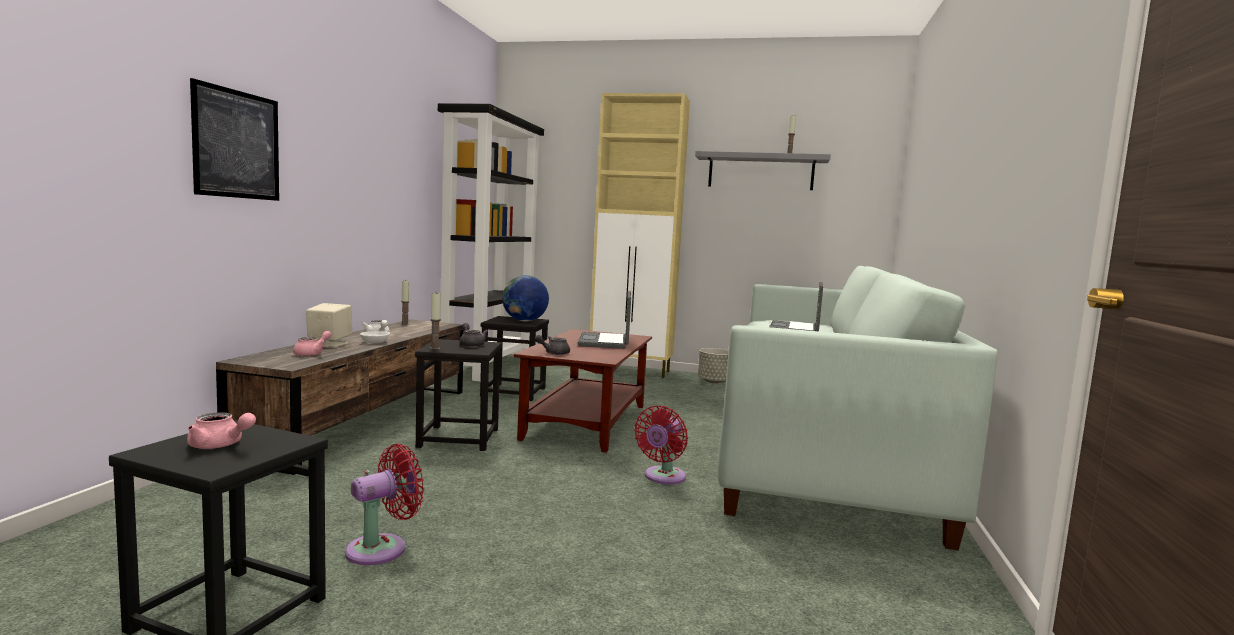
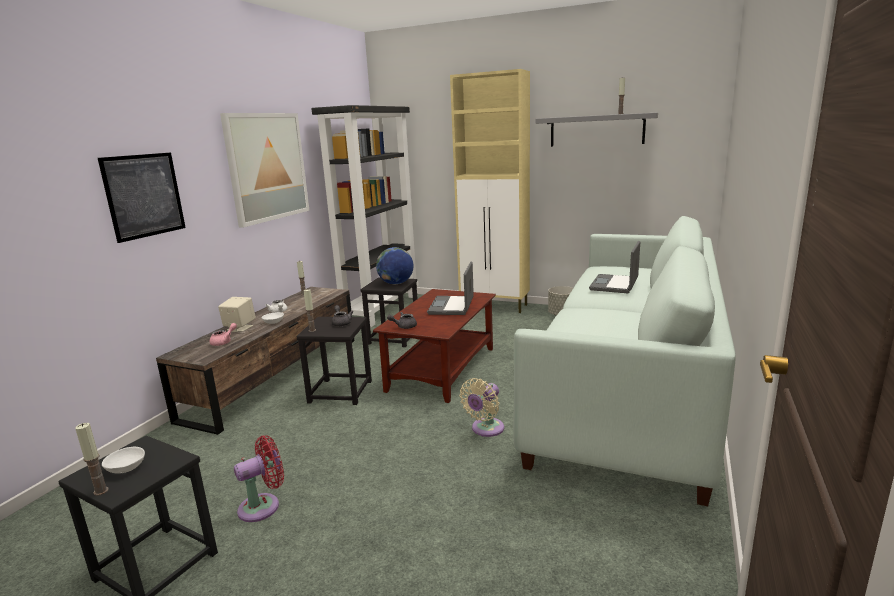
camera: 10 degrees right, 10 degrees up
(186, 465) = (101, 491): none -> candle
(220, 445) = (127, 467): pink teapot -> white bowl
(381, 157) = (267, 167): none -> picture
(663, 477) = (485, 429): red fan -> beige fan

